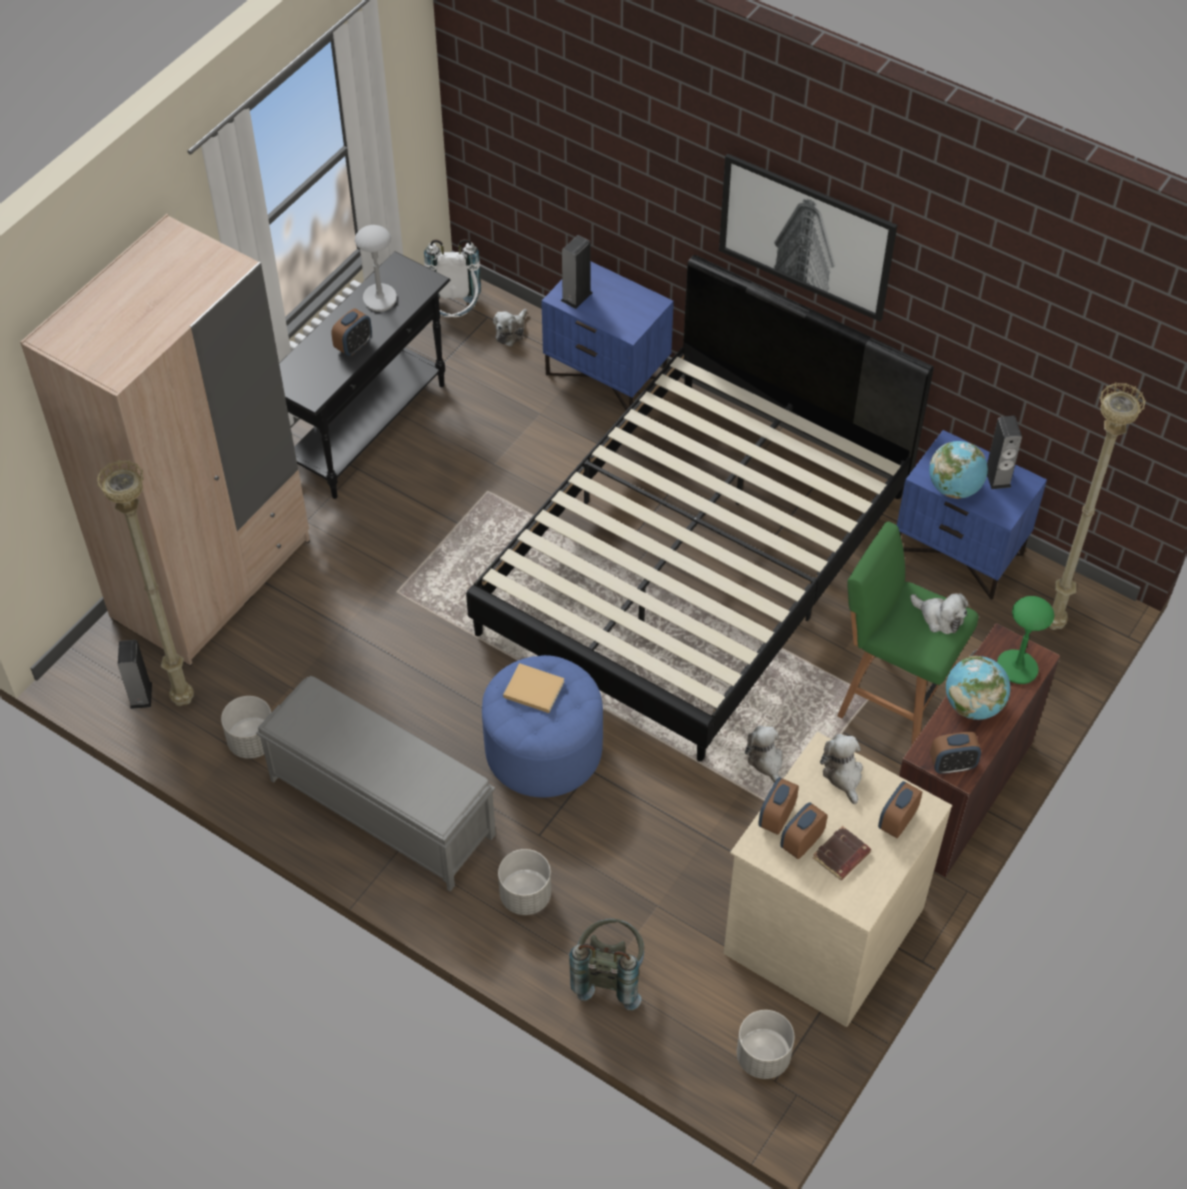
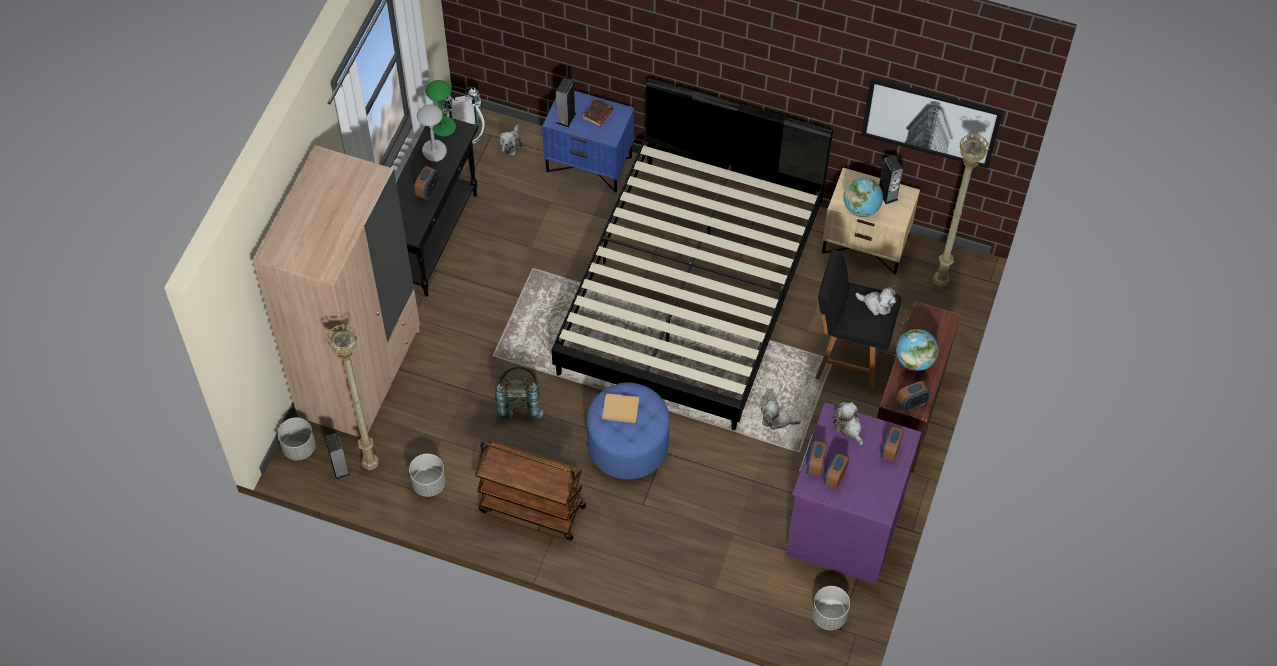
camera: 15 degrees left, 5 degrees up
(380, 806) = (531, 509): grey bench -> brown cart
(525, 895) = (646, 547): grey planter -> grey planter (299, 447)
(609, 975) = (716, 586): grey backpack -> grey backpack (519, 402)
(766, 761) = (777, 420): plush toy -> plush toy turned 45 degrees counterclockwise
(807, 235) = (733, 59): picture -> picture (931, 121)
(821, 929) = (843, 524): beige dresser -> purple dresser
(841, 856) = (862, 481): brown book -> brown book (598, 114)
(892, 699) = (848, 359): green stool -> black stool
(959, 551) = (866, 244): blue nightstand -> beige nightstand
(1016, 668) = (935, 329): green table lamp -> green table lamp (442, 127)

